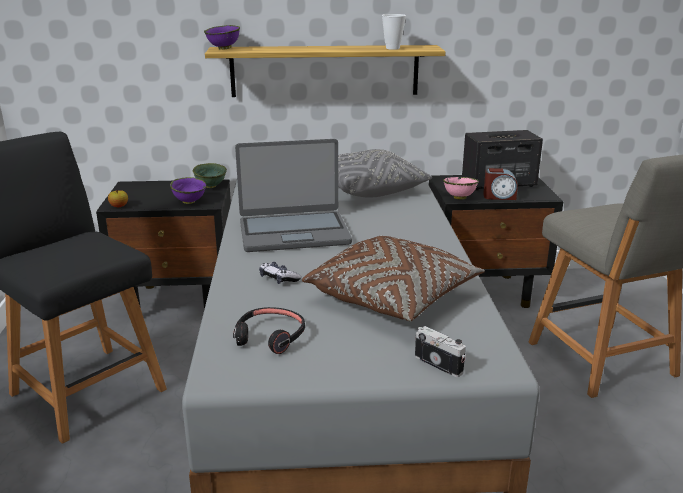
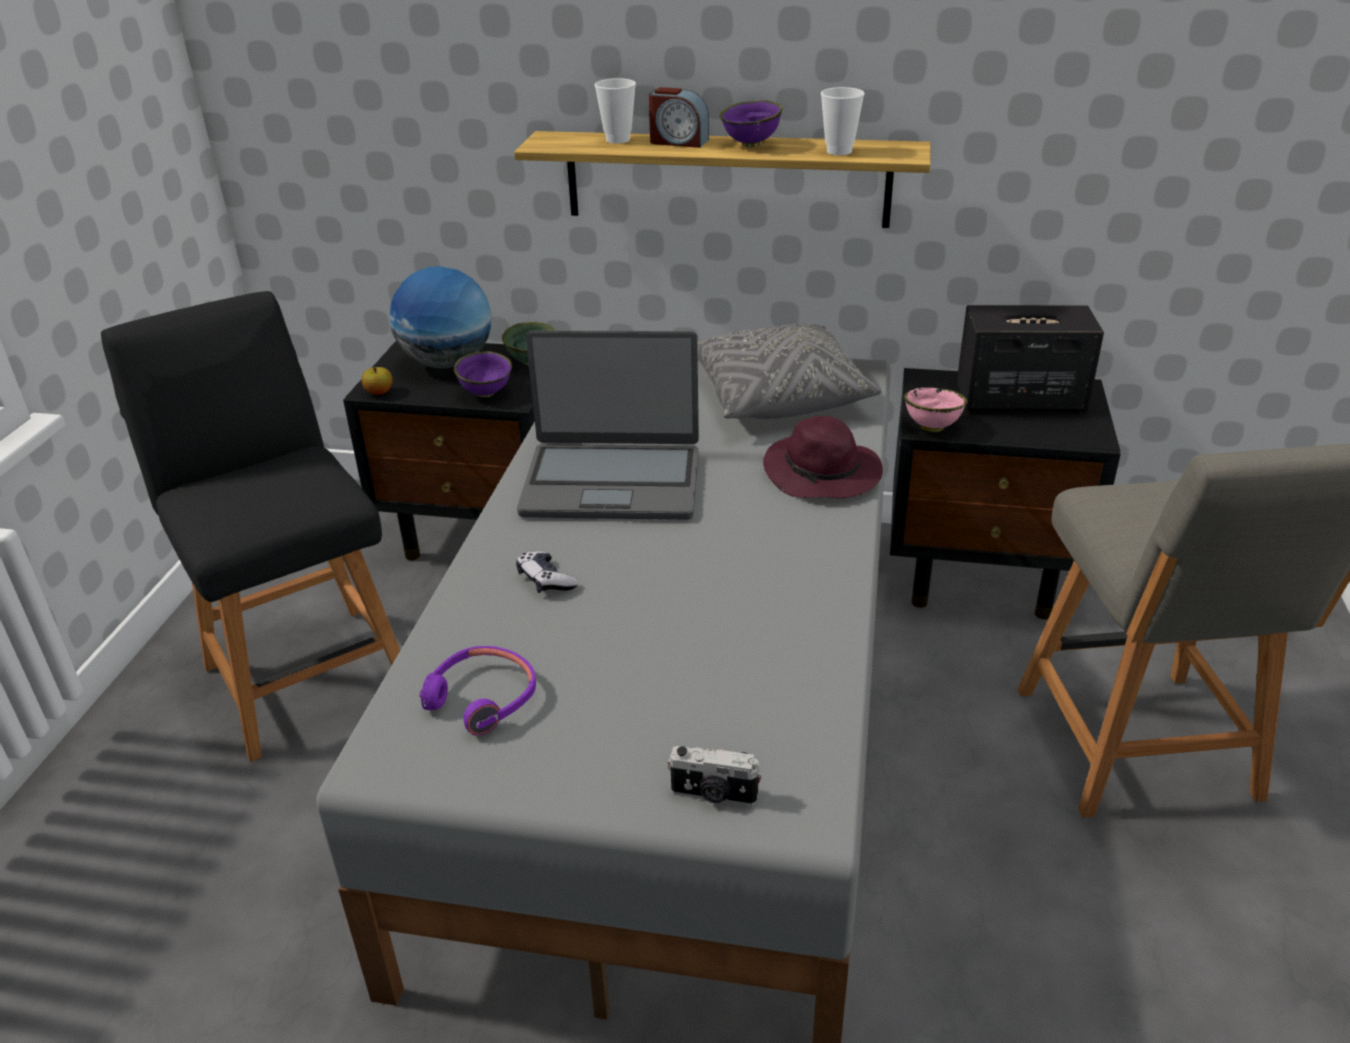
camera: 15 degrees right, 10 degrees up
(157, 190) = (447, 363): none -> globe
(224, 49) = (552, 140): purple bowl -> purple bowl (752, 145)
(263, 48) = (618, 140): none -> cup
(270, 337) = (482, 698): black headphones -> purple headphones
(393, 297) = (706, 645): brown pillow -> none
(415, 219) = (823, 474): none -> purple hat
(439, 364) = (714, 795): camera -> camera turned 135 degrees clockwise
(499, 197) = (1005, 431): alarm clock -> alarm clock (678, 141)

